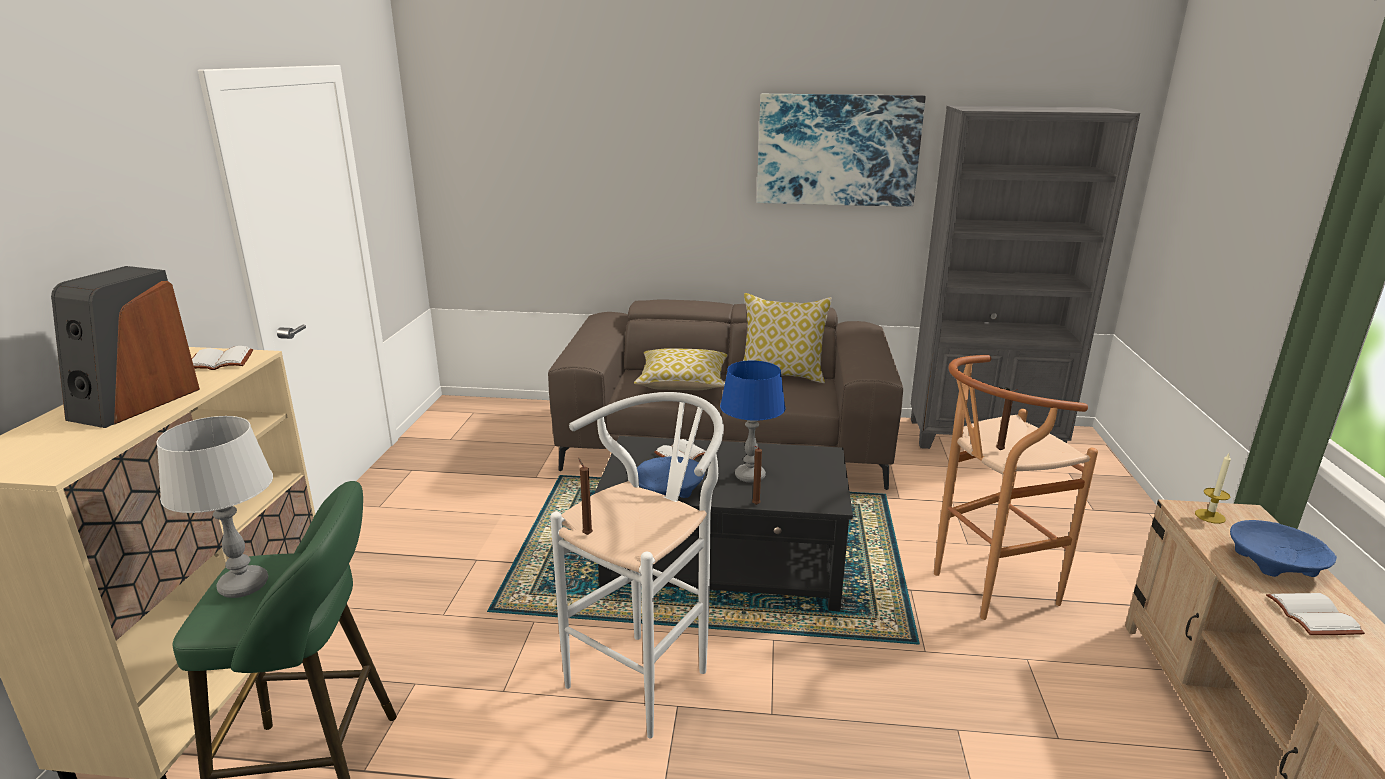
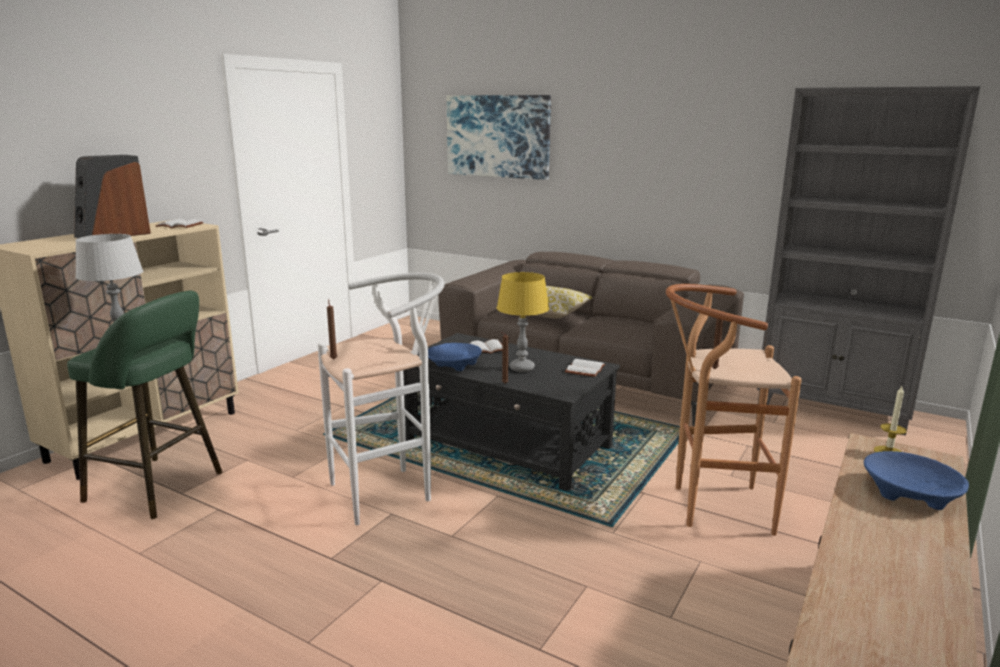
camera: 25 degrees right, 5 degrees down
(750, 476) = (521, 368): blue table lamp -> yellow table lamp
(782, 375) = (634, 319): pillow -> none
(837, 150) = (709, 131): picture -> picture (498, 136)
(1310, 615) = (889, 531): white book -> white book (584, 369)

